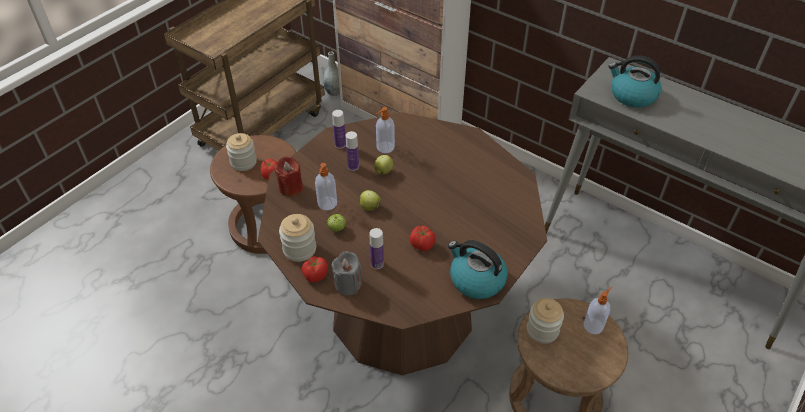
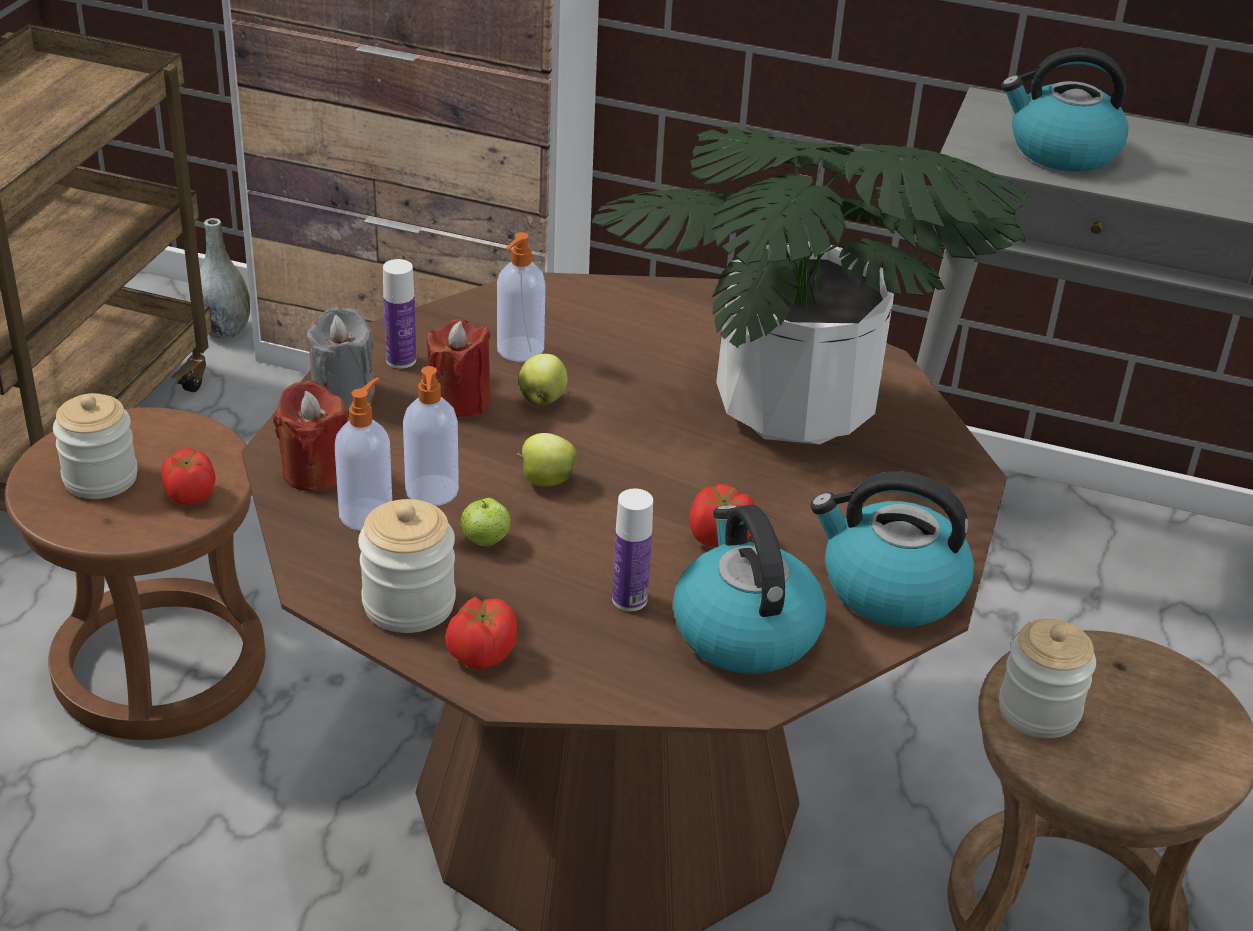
camera: 20 degrees left, 10 degrees down
(348, 284) = (577, 658): grey candle -> grey candle (343, 394)
(353, 166) = (459, 401): bottle -> red candle
(412, 286) = (744, 630): none -> kettle
(477, 192) = (793, 407): none -> potted plant
(593, 325) = (1147, 676): soap dispenser -> soap dispenser (367, 513)

